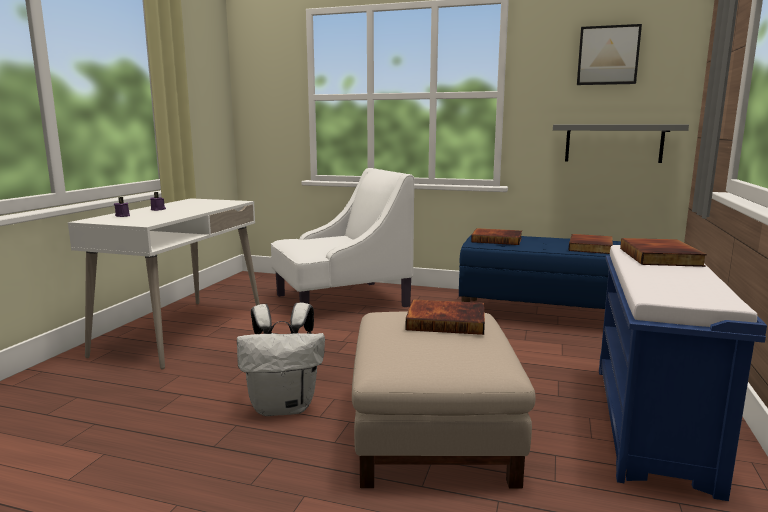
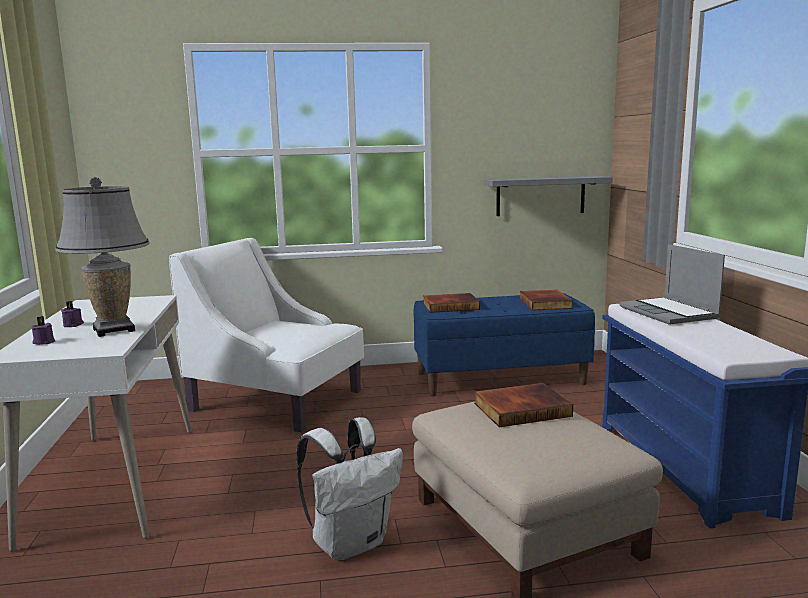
camera: 25 degrees left, 0 degrees up
(172, 214) = (113, 330): none -> grey table lamp
(340, 300) = (278, 400): white armchair -> white armchair turned 105 degrees counterclockwise
(608, 55) = (530, 109): picture -> none
(662, 257) = (669, 313): book -> laptop

